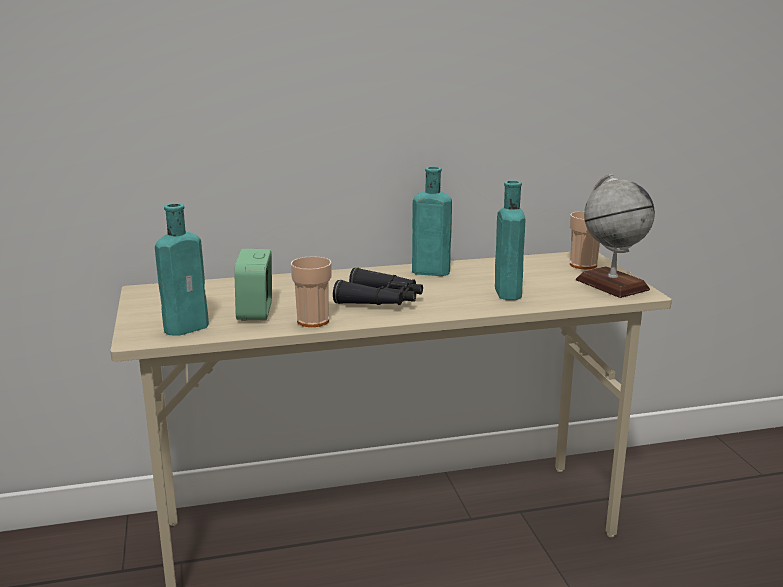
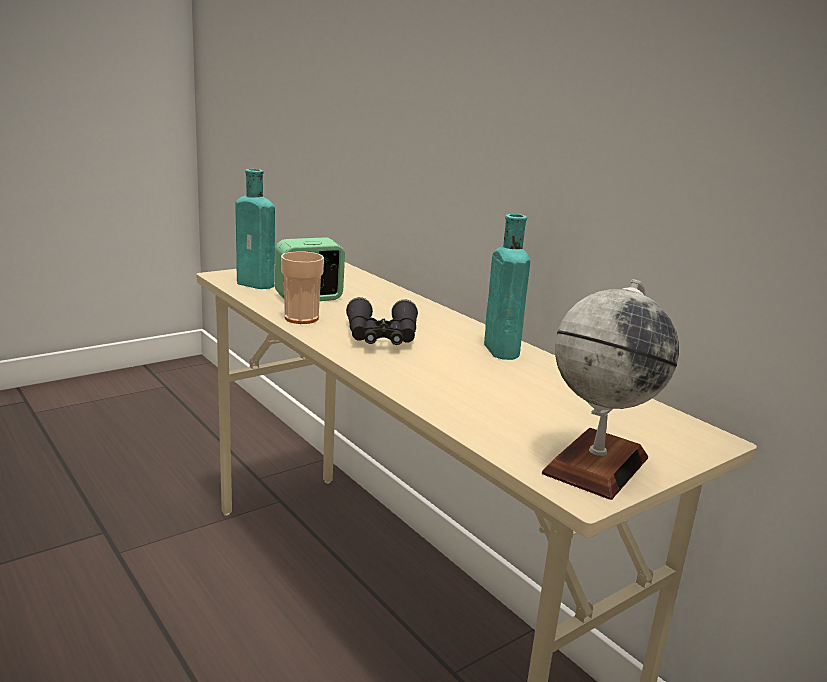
camera: 65 degrees right, 0 degrees up
(507, 292) = (477, 394): turquoise bottle -> none
(583, 265) = (662, 439): cup -> none

